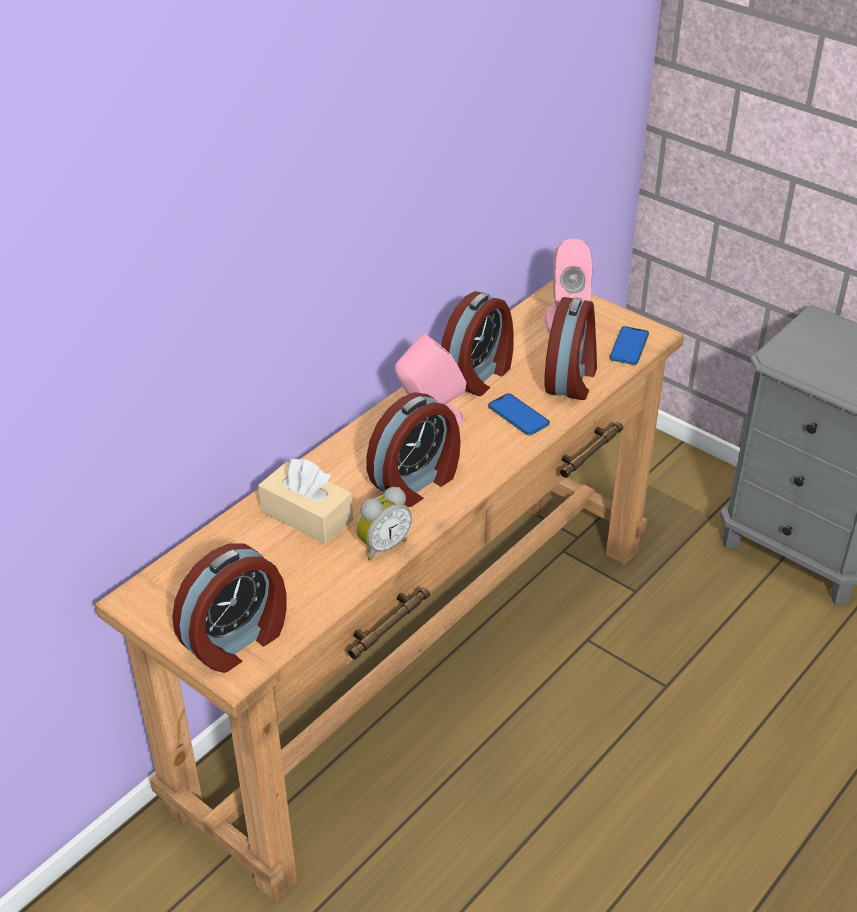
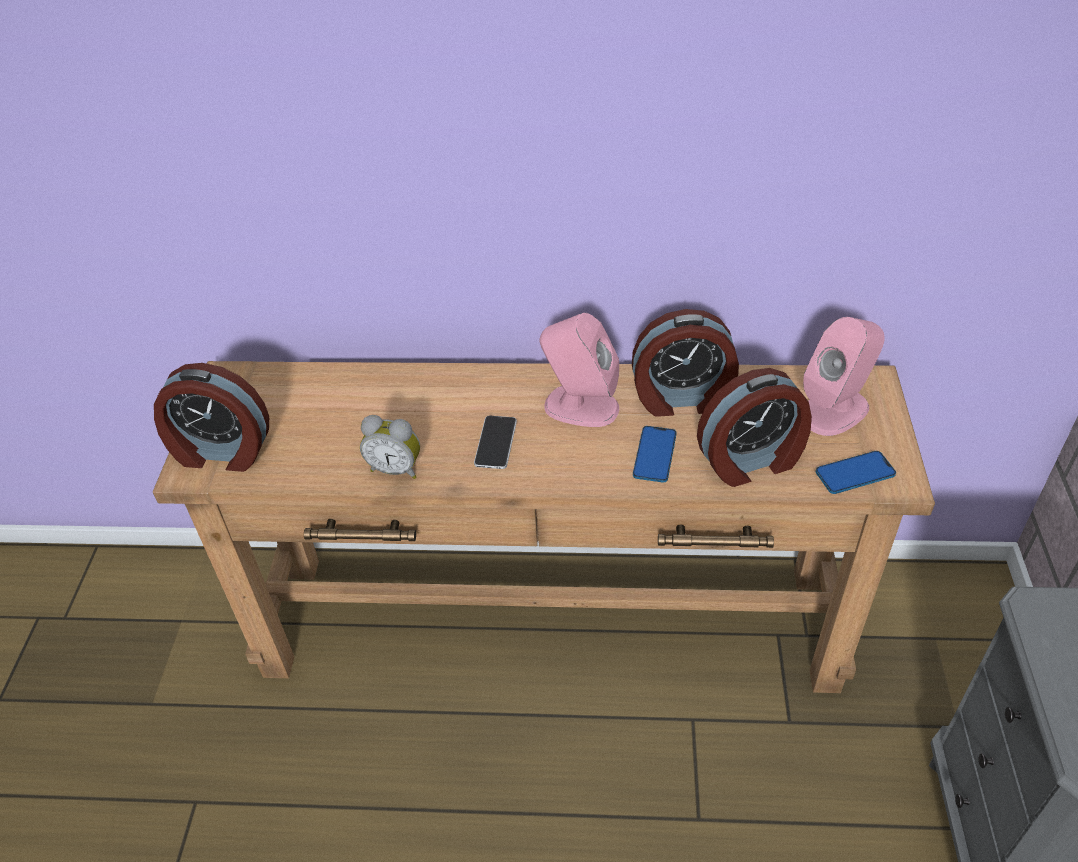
camera: 55 degrees right, 5 degrees up
(307, 515) = (393, 406): beige tissue box -> none
(417, 482) = (495, 443): alarm clock -> phone

